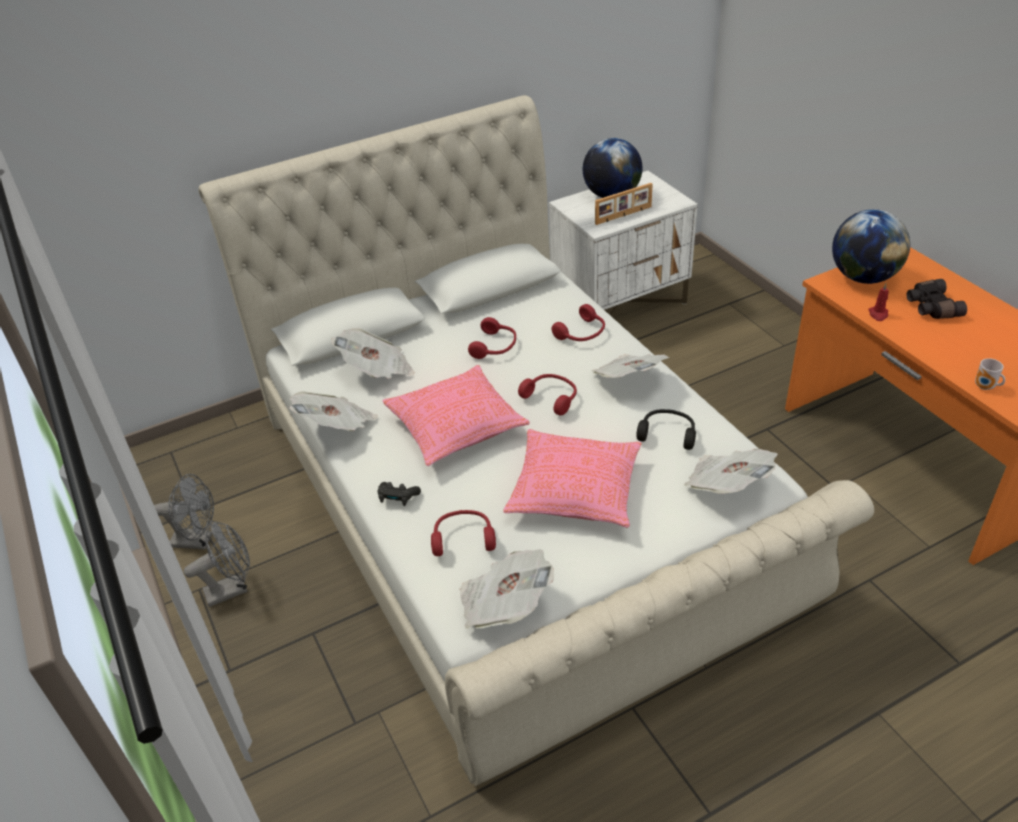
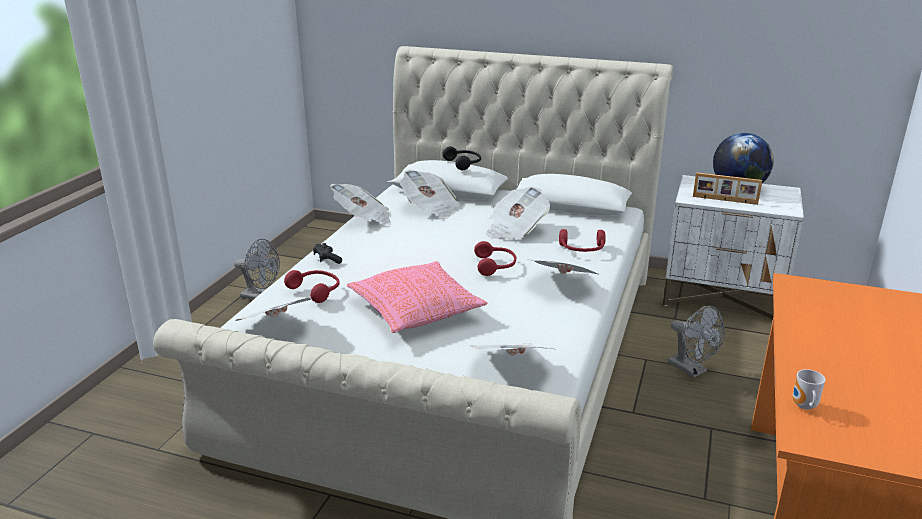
camera: 45 degrees right, 15 degrees down
(198, 540) = (284, 270): grey fan -> grey fan (692, 370)
(456, 427) = (416, 250): pink pillow -> none
(495, 346) = (515, 230): red headphones -> newspaper
(667, 434) = (530, 320): black headphones -> black headphones (464, 164)
(863, 277) = (838, 295): globe -> none
(878, 314) = (799, 318): red candle -> none
(931, 307) = (867, 340): black binoculars -> none

